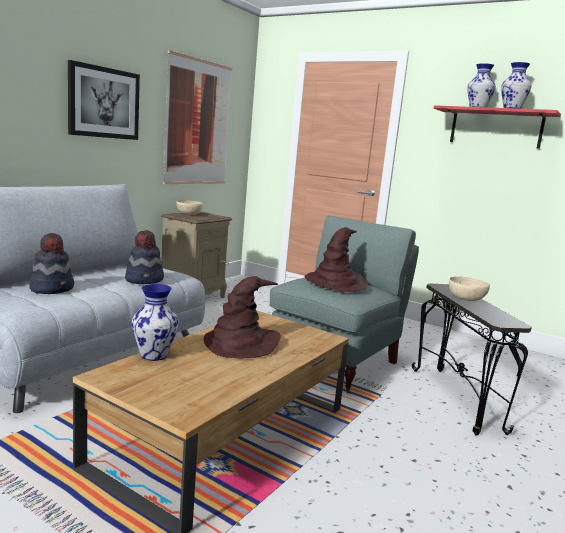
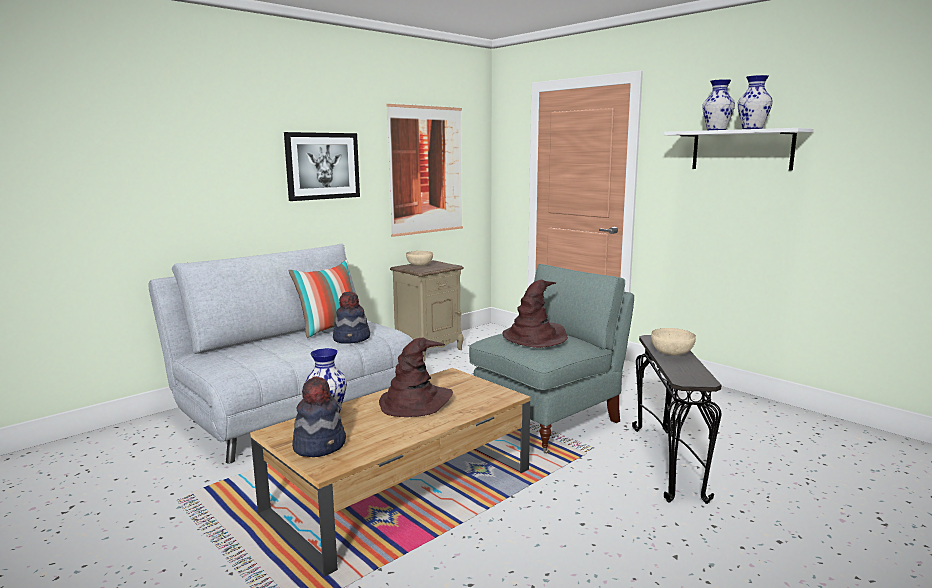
camera: 15 degrees right, 0 degrees up
(52, 288) = (264, 350): hat -> hat (320, 445)
(115, 270) = (330, 329): none -> pillow
(496, 128) = (741, 150): red shelf -> white shelf

